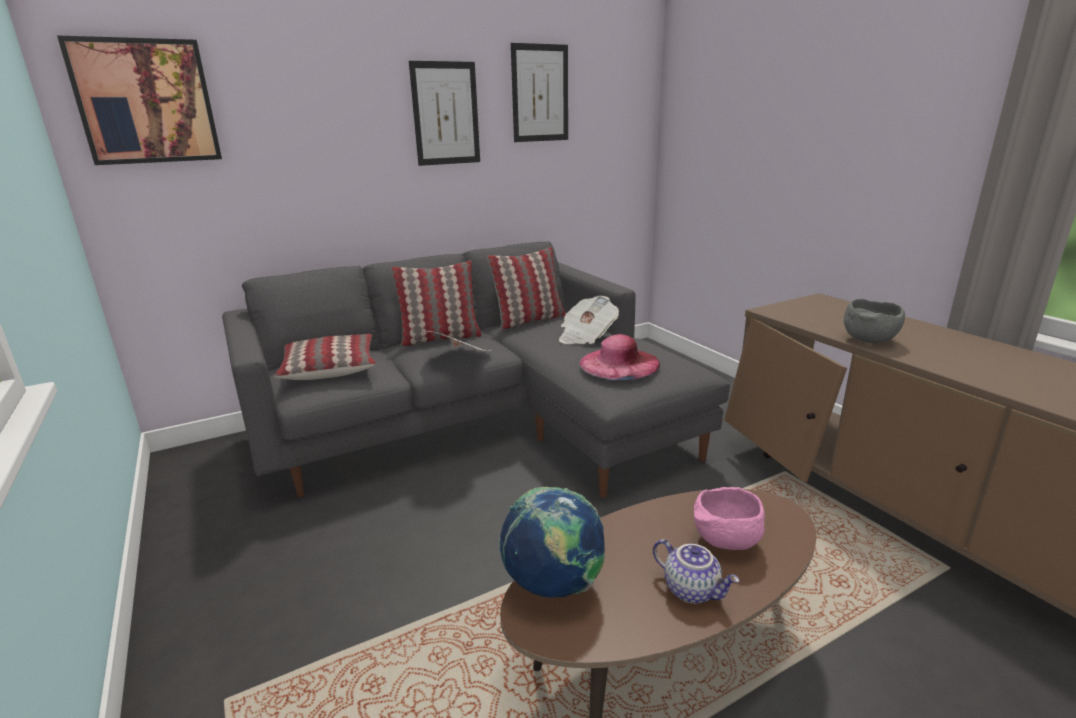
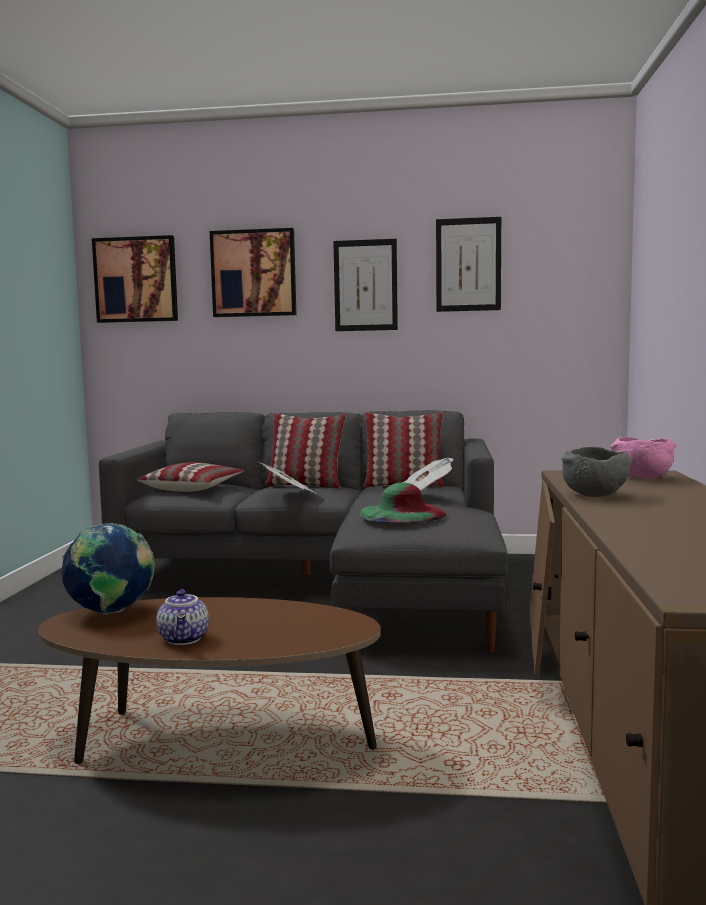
camera: 35 degrees right, 15 degrees down
(317, 97) = (253, 273): none -> picture
(619, 363) = (402, 513): pink hat -> green hat
(725, 542) = (266, 628): pink bowl -> pink bowl (641, 478)

